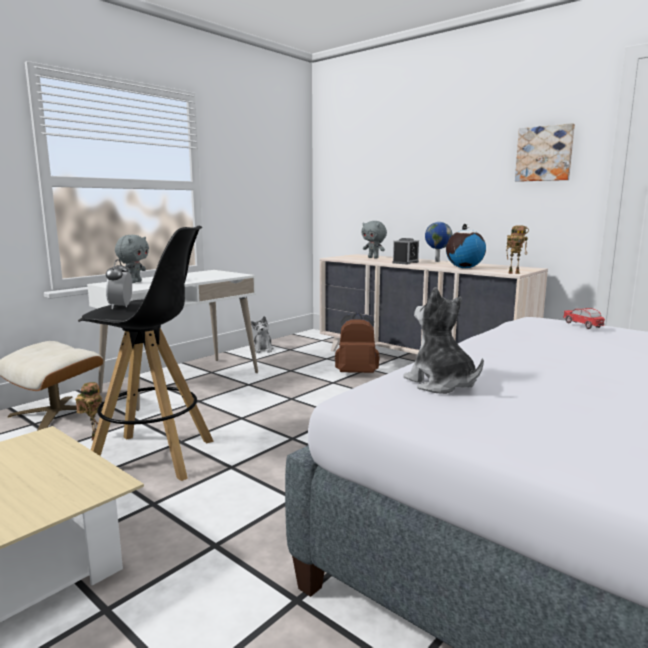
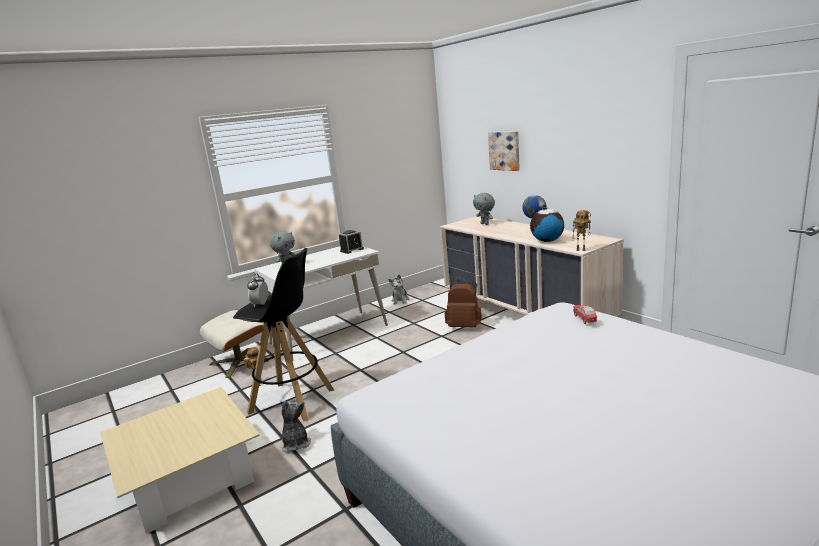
camera: 15 degrees right, 5 degrees up
(405, 262) = (505, 232): alarm clock -> alarm clock (352, 250)
(441, 384) = (422, 384): plush toy -> plush toy (295, 444)
(544, 154) = (617, 137): picture -> picture (505, 150)

